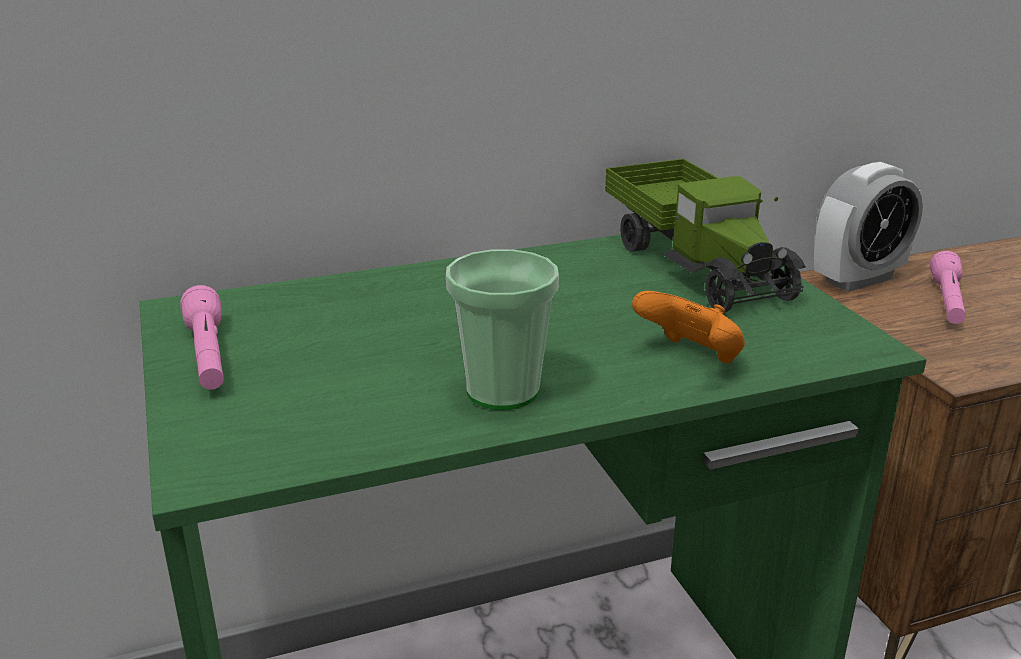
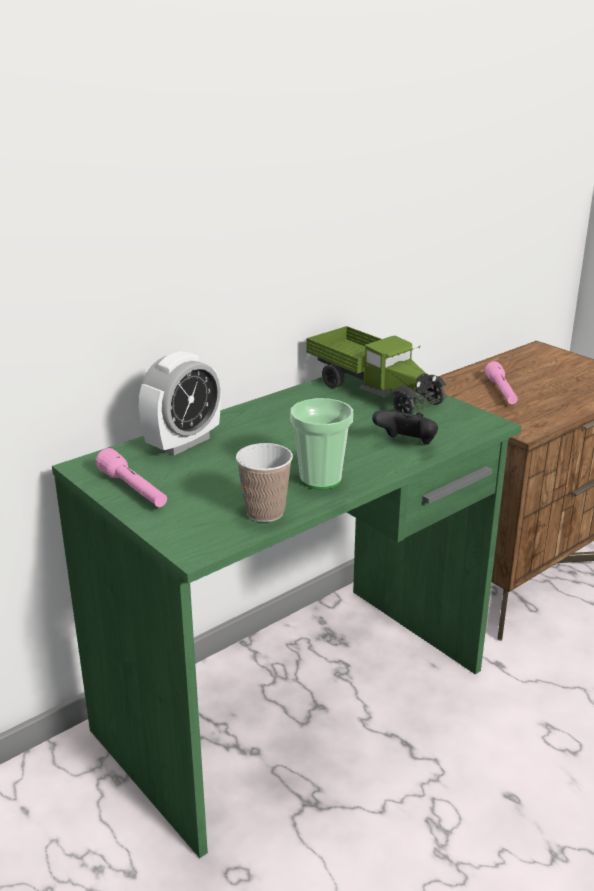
camera: 20 degrees left, 0 degrees up
(367, 431) = (265, 512): none -> cup
(691, 358) = (406, 444): orange game controller -> black game controller
(858, 279) = (447, 385): alarm clock -> alarm clock (183, 443)

